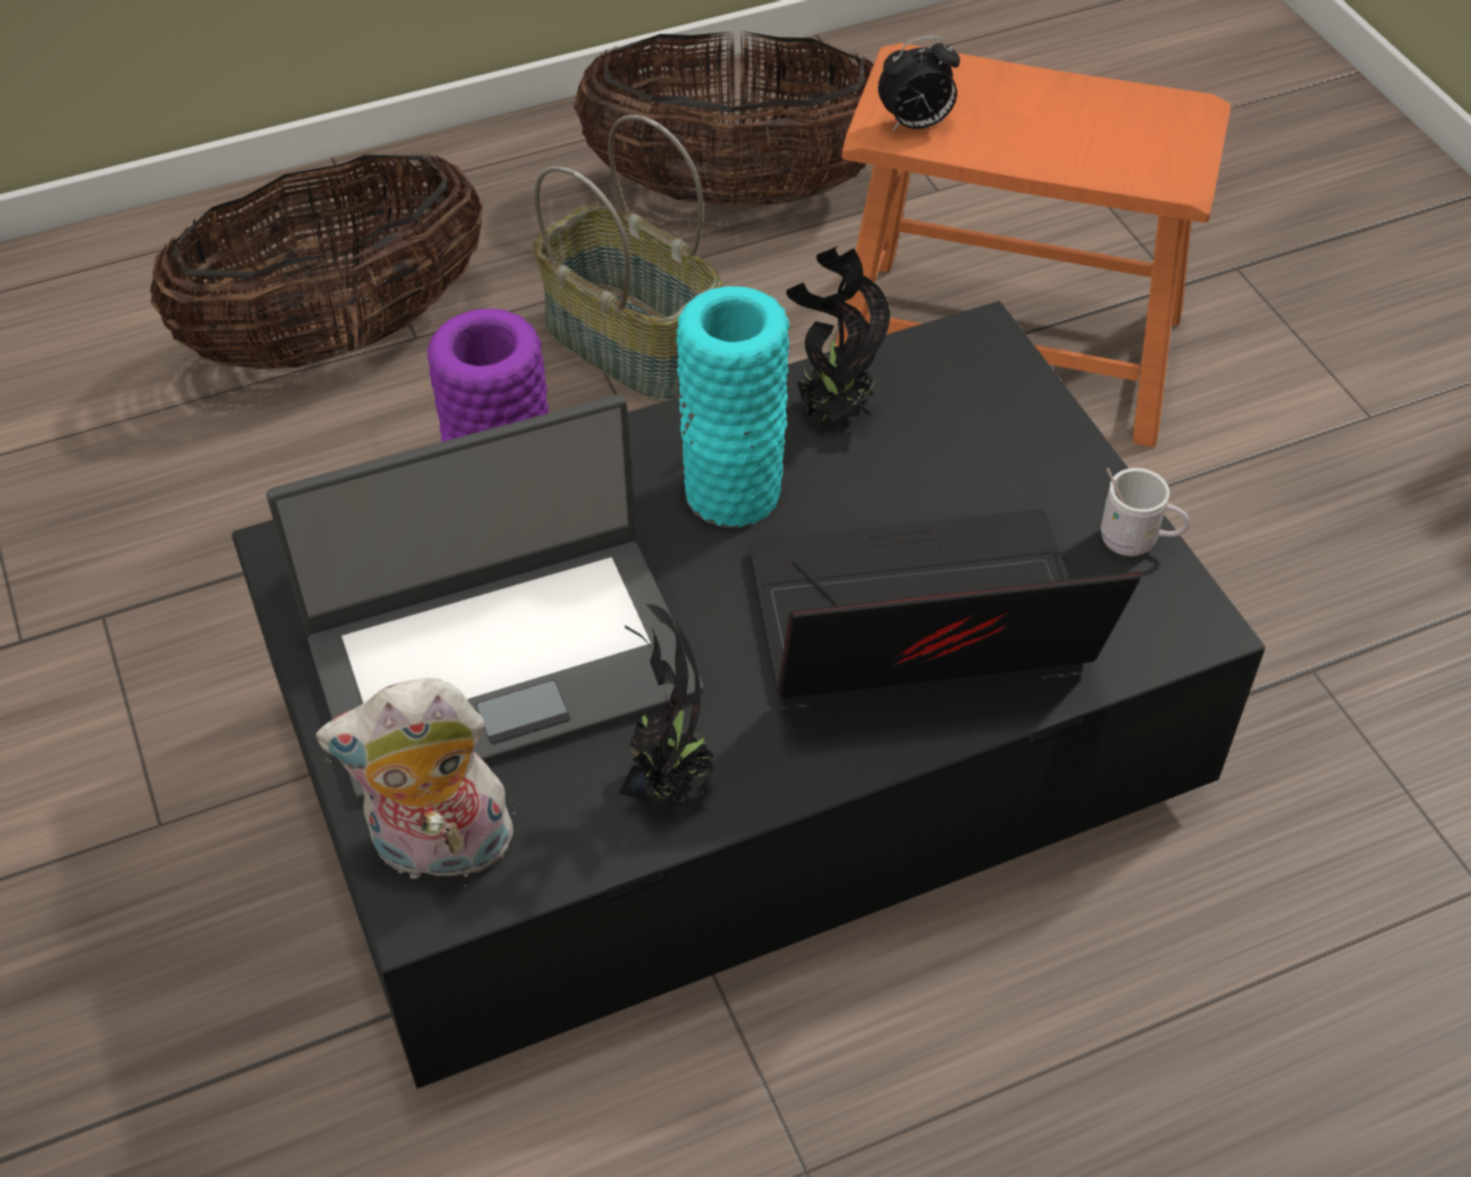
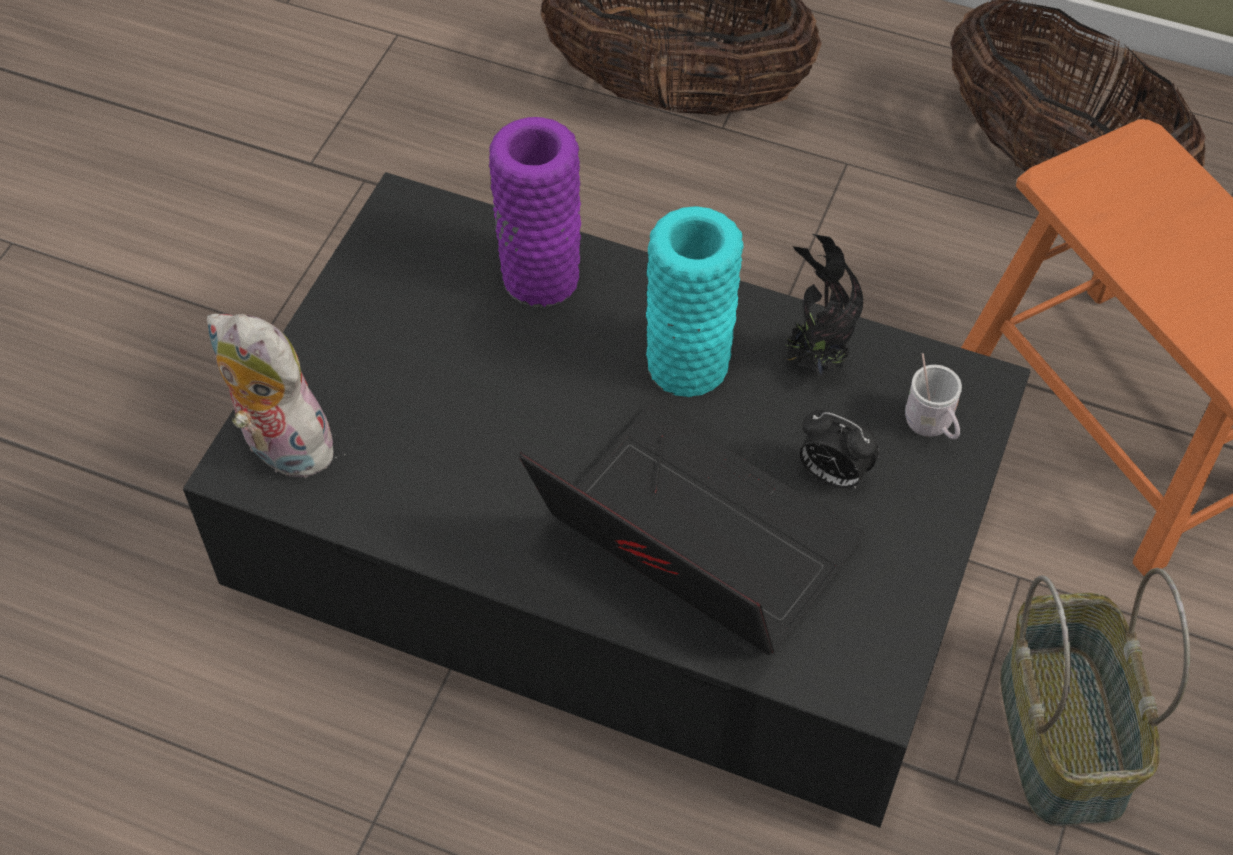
camera: 45 degrees right, 5 degrees up
(501, 660) = (434, 363): laptop -> none
(634, 344) = (856, 230): basket -> basket (1065, 736)
(670, 783) = (438, 512): potted plant -> none
(915, 125) = (1088, 194): alarm clock -> alarm clock (832, 475)
(1136, 542) = (908, 606): white mug -> white mug (931, 427)

